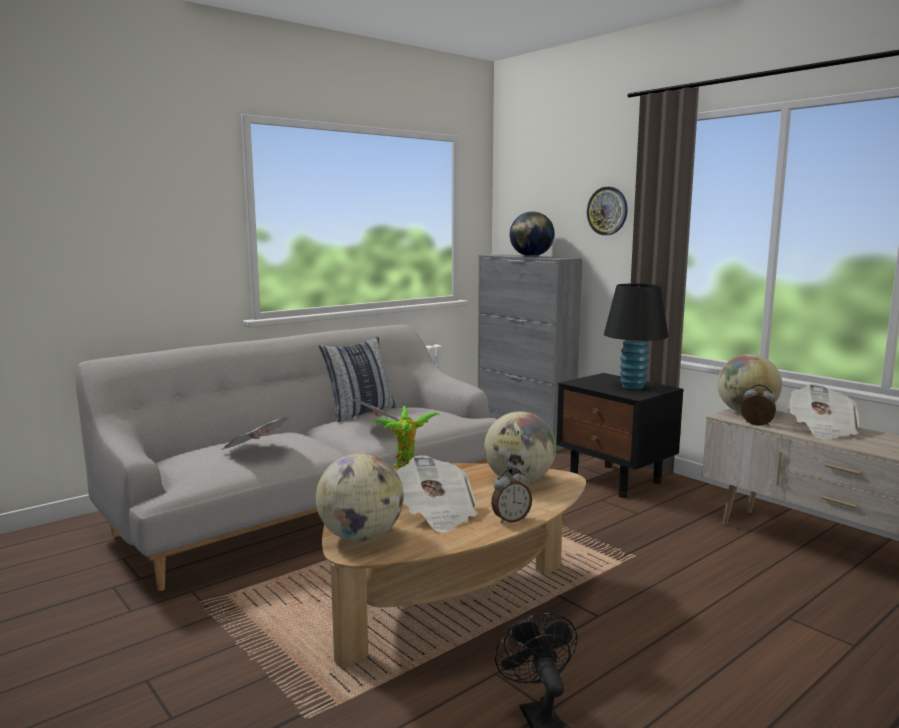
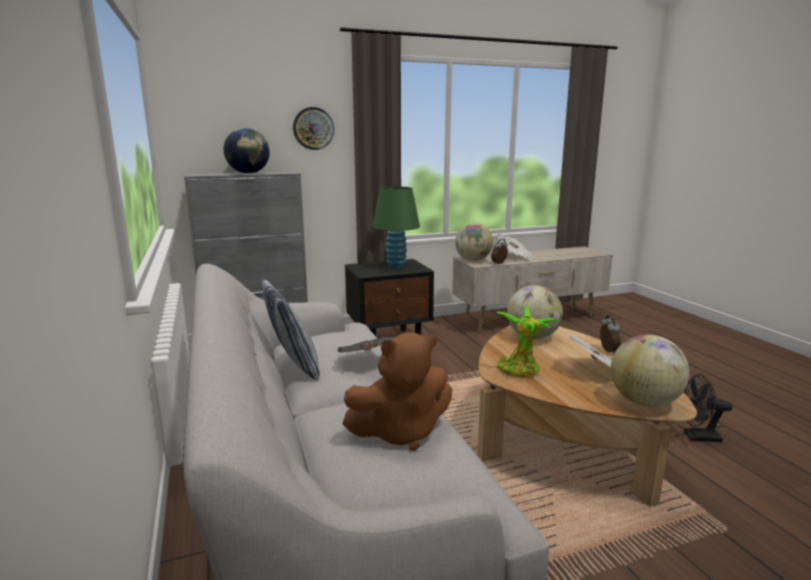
camera: 70 degrees left, 5 degrees up
(255, 451) = (401, 432): newspaper -> brown plush toy
(633, 386) = (396, 265): black table lamp -> green table lamp

